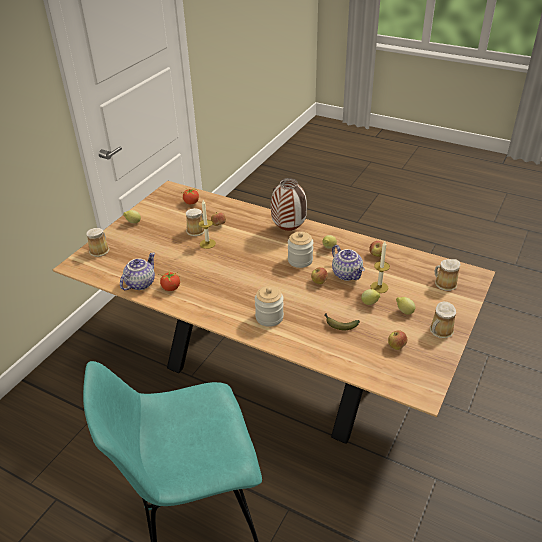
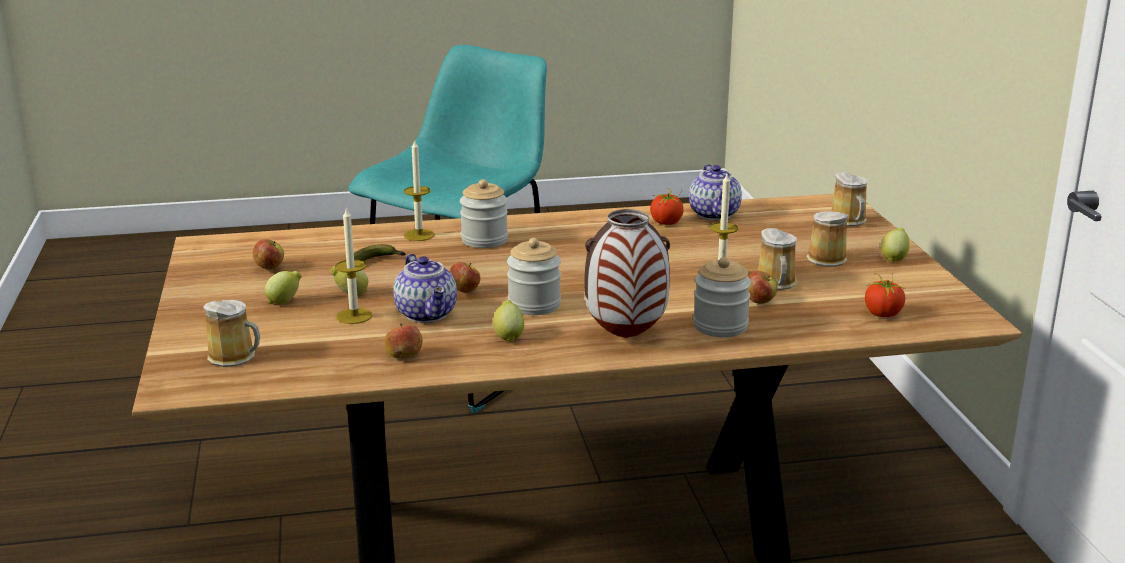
camera: 140 degrees right, 15 degrees down
(250, 220) = (720, 326): none -> jar
(296, 339) = (419, 235): none -> candle
(347, 274) = (428, 314): teapot -> teapot turned 135 degrees counterclockwise
(440, 331) = (209, 299): mug -> mug (826, 258)

